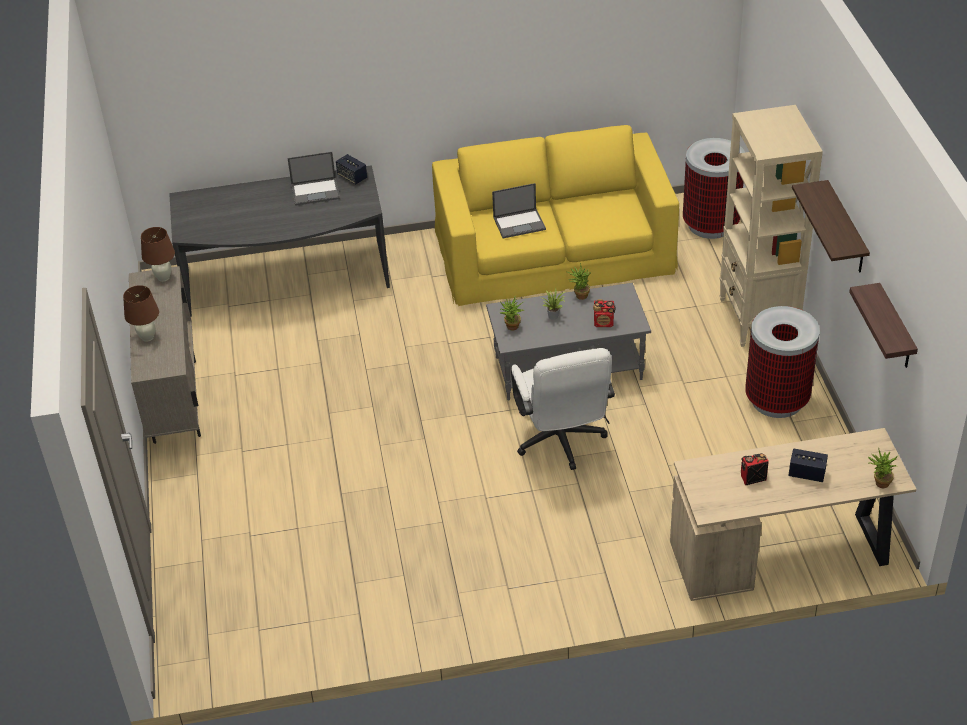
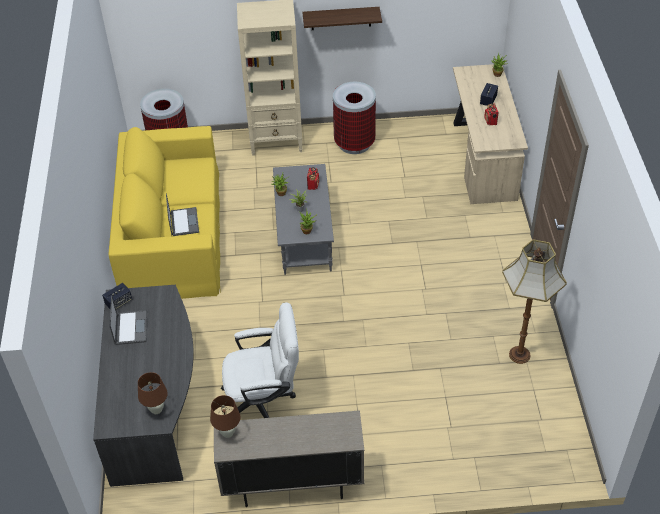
camera: 85 degrees left, 5 degrees up
(147, 337) = (308, 440): brown table lamp -> brown table lamp (156, 410)
(369, 606) = (520, 355): none -> floor lamp
(561, 442) = (378, 246): white office chair -> white office chair (264, 401)
(896, 329) = (429, 18): shelf -> none

